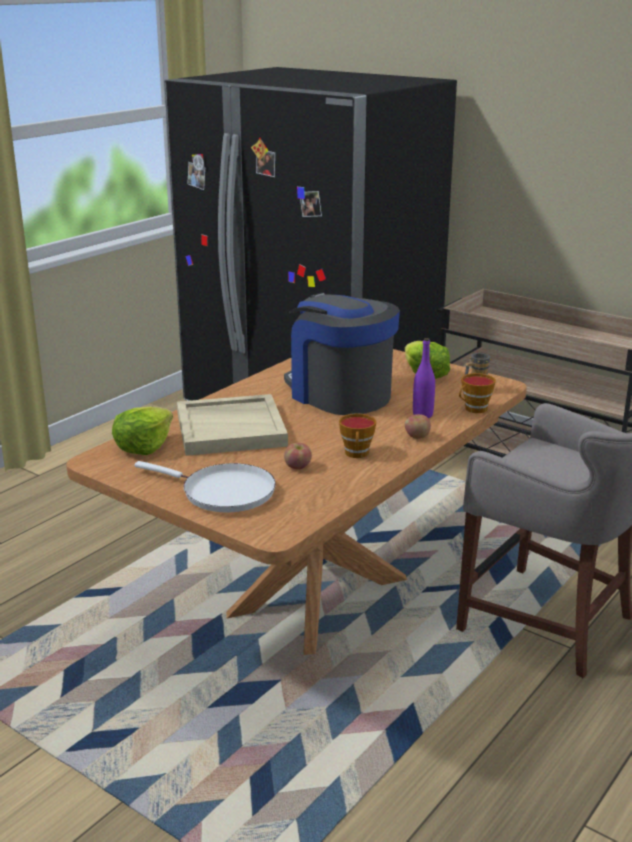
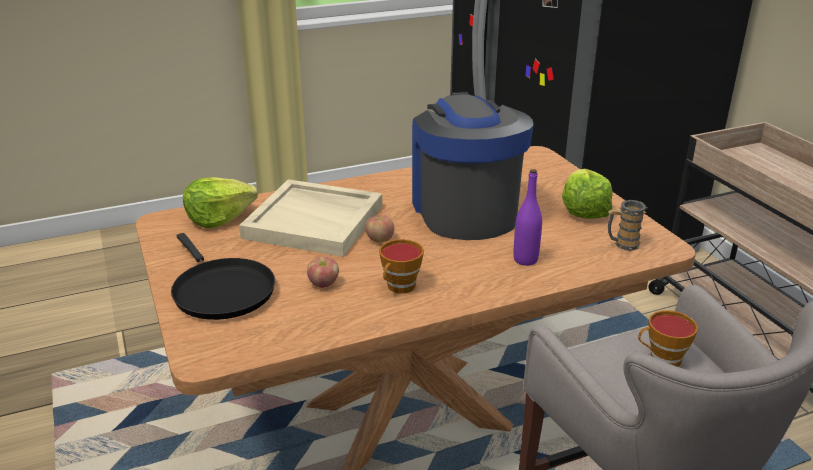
camera: 30 degrees right, 5 degrees up
(223, 492) = (221, 291): white frying pan -> black frying pan
(417, 436) = (488, 285): apple -> apple (380, 239)
(474, 409) = (593, 269): cup -> cup (661, 359)

